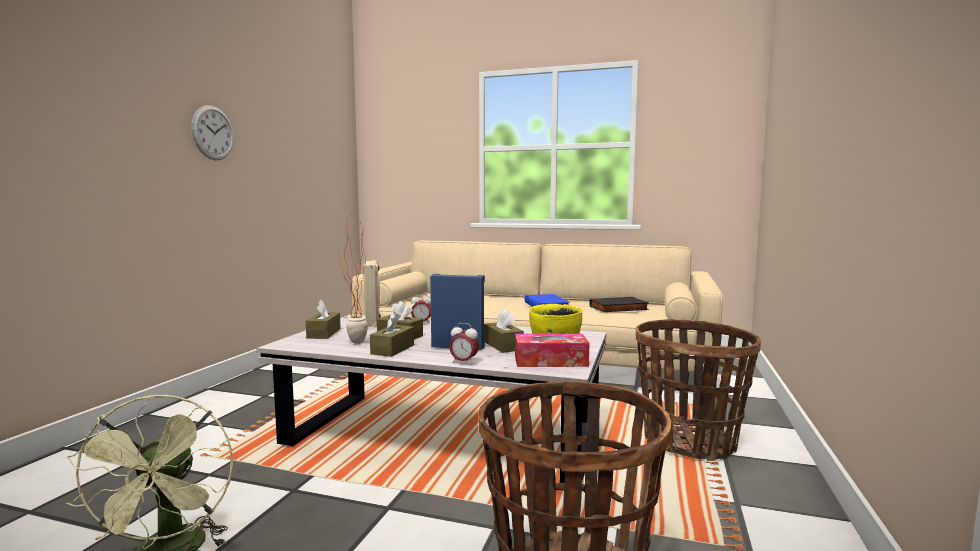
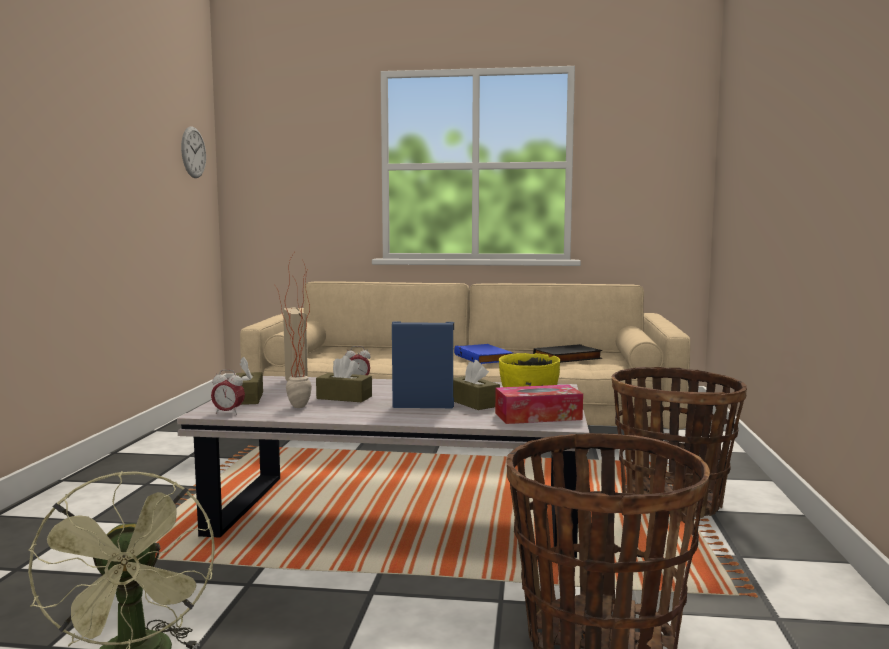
camera: 10 degrees left, 0 degrees up
(213, 133) = (62, 145): wall clock -> wall clock (193, 152)
(392, 349) = (349, 412): brown tissue box -> none
(464, 362) = (443, 422): alarm clock -> alarm clock (228, 413)

